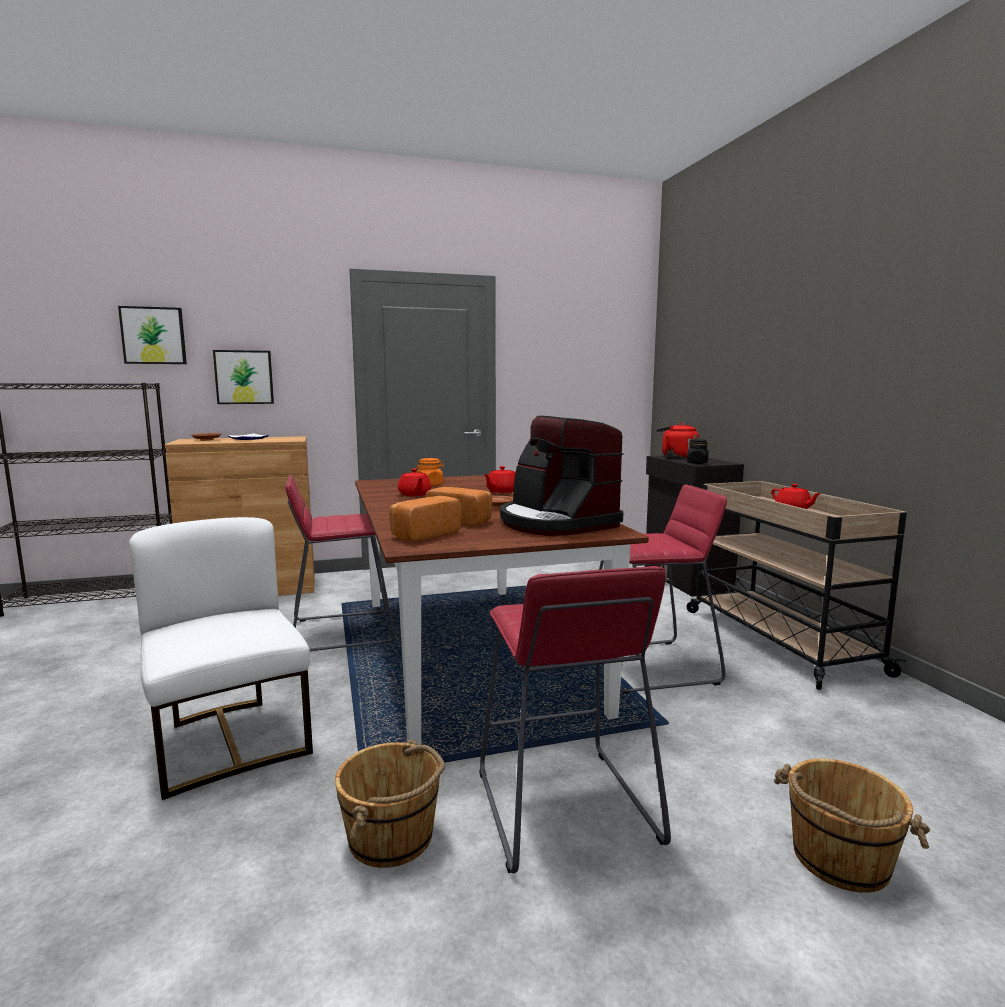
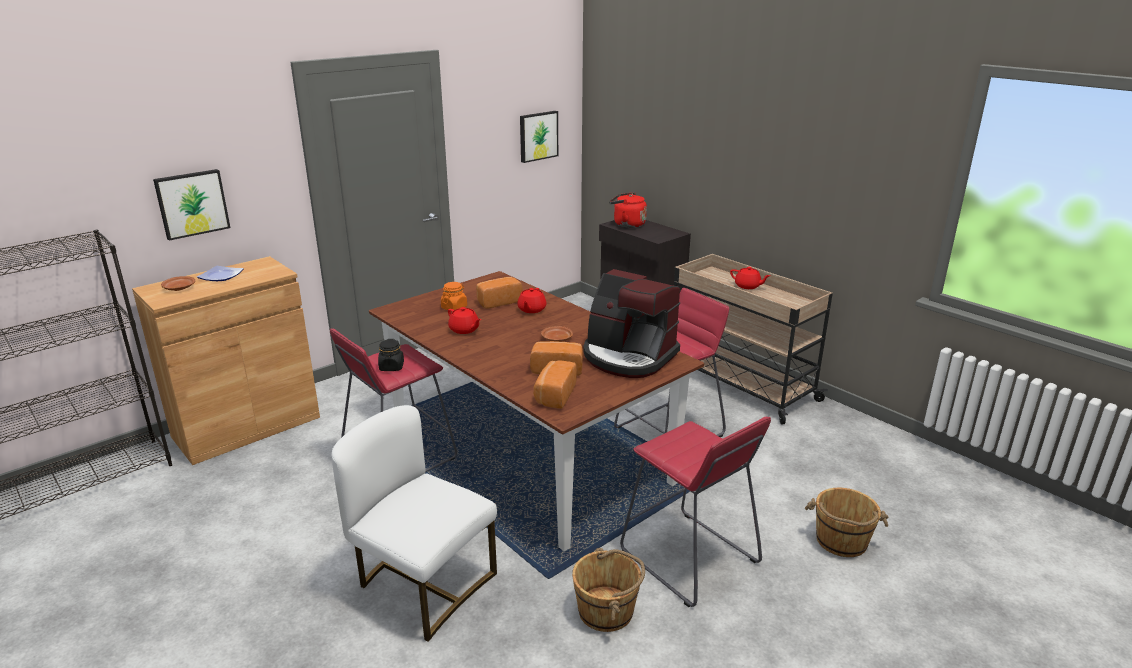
camera: 25 degrees left, 15 degrees up
(153, 335) = (79, 174): picture -> picture (538, 136)
(477, 485) = (498, 301): none -> bread
(697, 463) = (654, 236): black jar -> black jar (391, 367)

